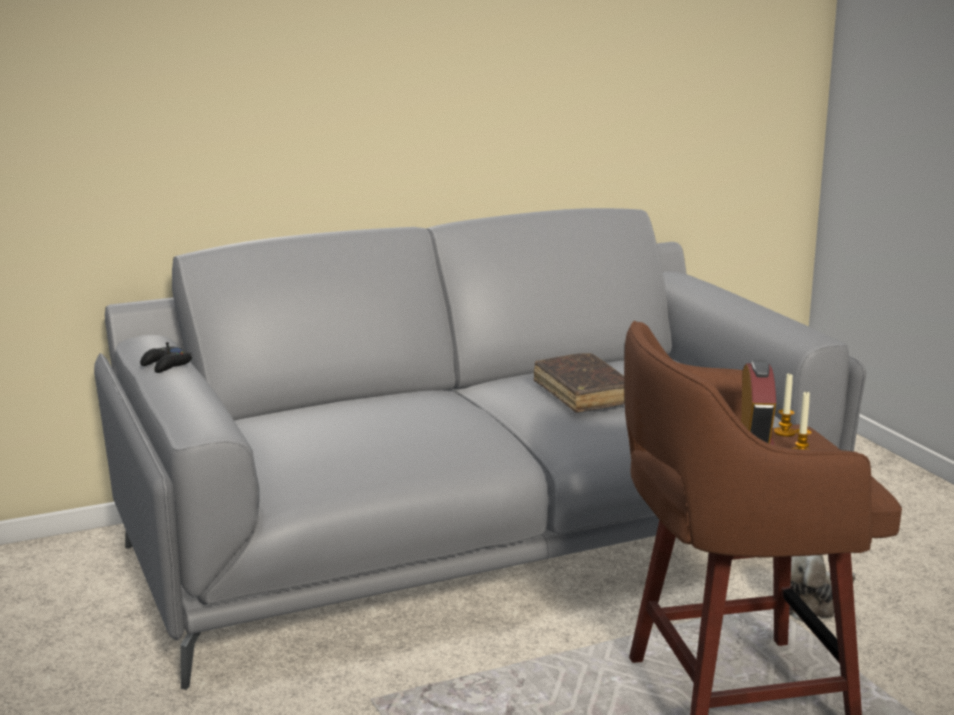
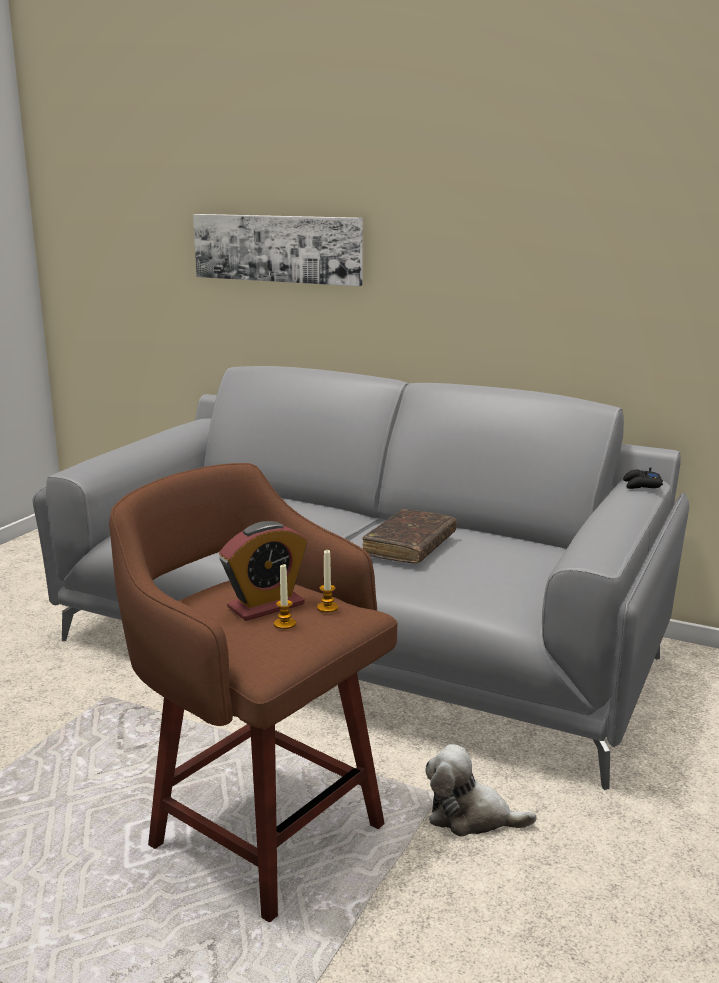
camera: 50 degrees right, 0 degrees up
(166, 365) = (162, 434): black game controller -> black game controller (641, 485)
(204, 85) = (277, 248): none -> picture

